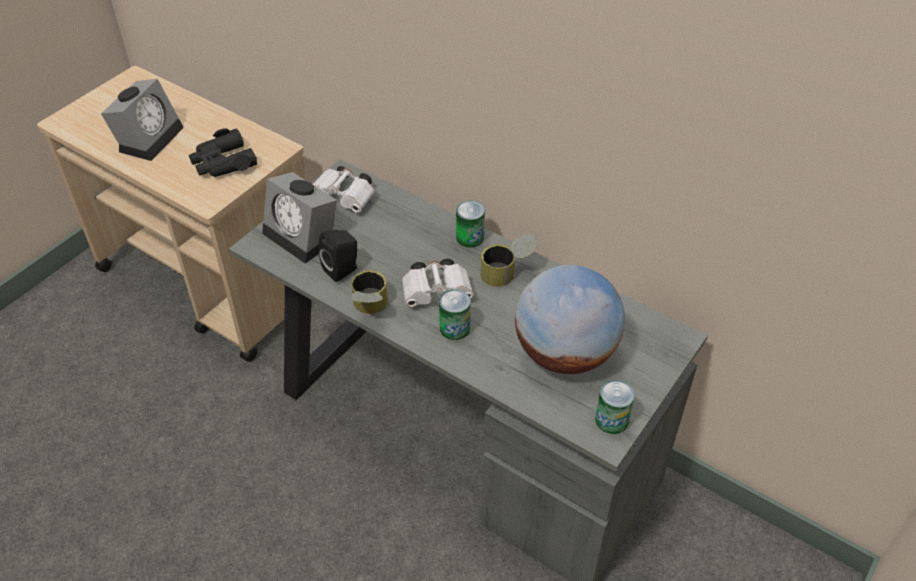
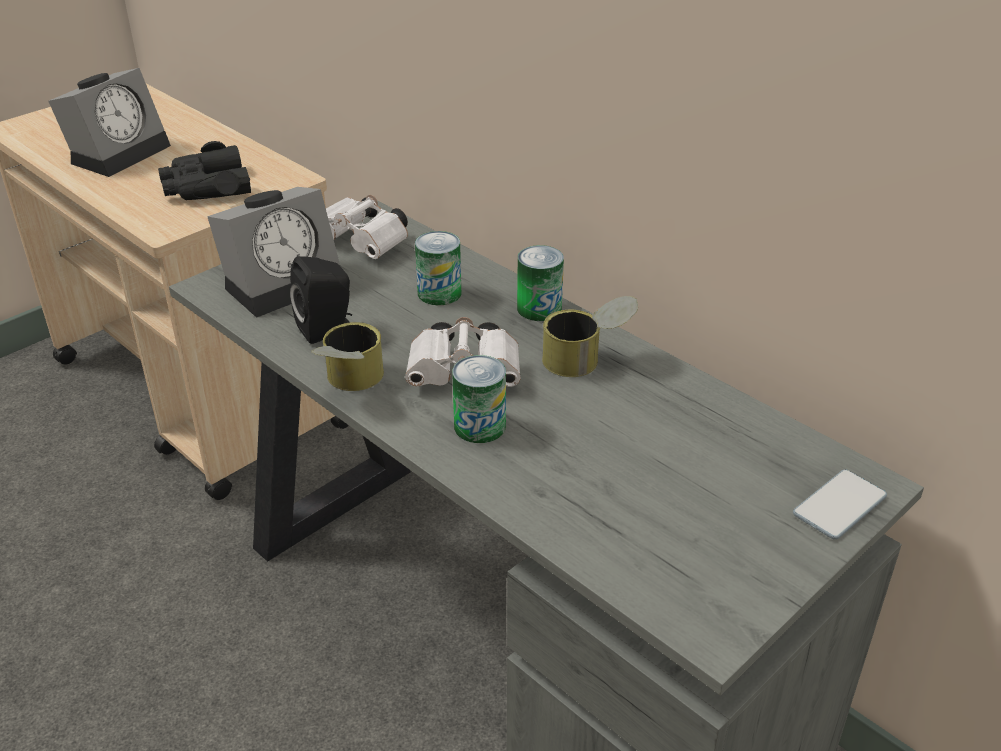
camera: 10 degrees right, 10 degrees down
(303, 236) = (285, 282): alarm clock -> alarm clock turned 90 degrees counterclockwise
(564, 354) = (658, 485): globe -> none
(612, 420) = (726, 601): can -> can (439, 293)
(664, 353) = (839, 506): none -> phone

